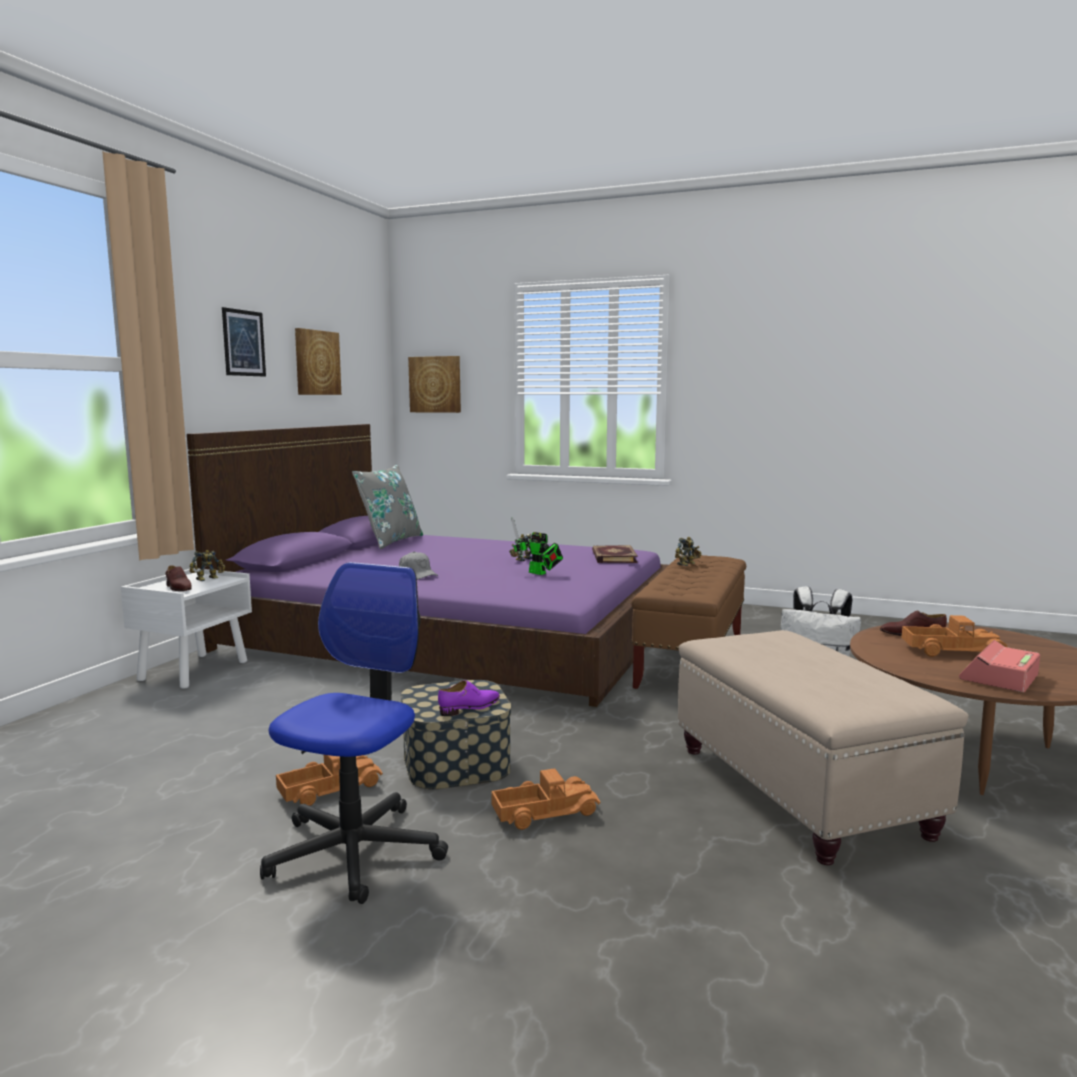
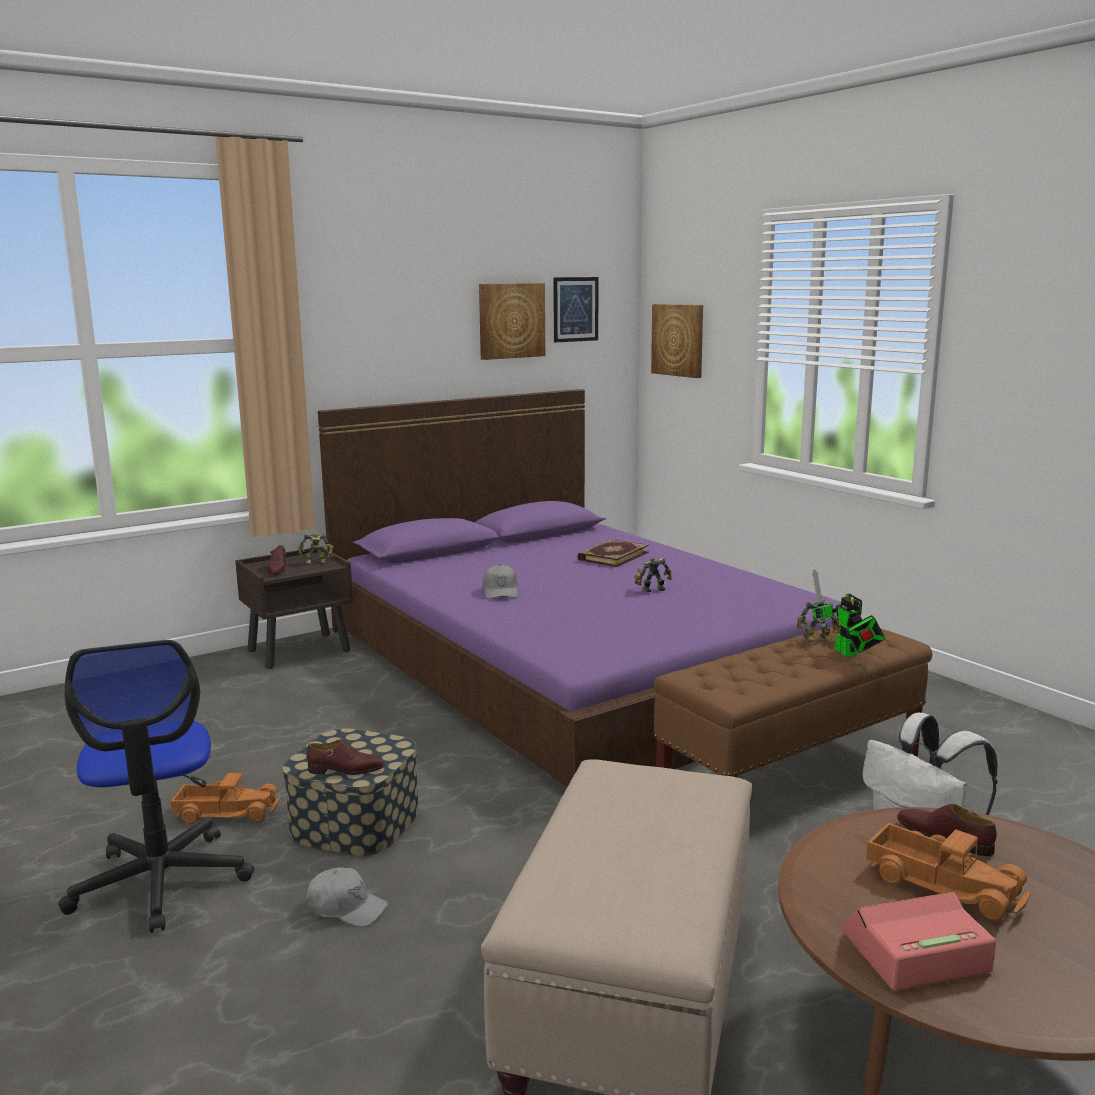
camera: 35 degrees right, 5 degrees up
(194, 670) = (300, 650): white nightstand -> brown nightstand
(244, 343) = (403, 308): picture -> picture (575, 309)
(355, 851) = (160, 882): office chair -> office chair turned 105 degrees clockwise
(390, 541) = (564, 536): grey pillow -> none
(470, 707) = (346, 770): purple shoe -> brown shoe
(539, 573) = (623, 615): toy robot -> toy robot (847, 654)
(544, 812) = (346, 908): toy truck -> grey cap
(613, 557) = (764, 606): book -> book (612, 556)

